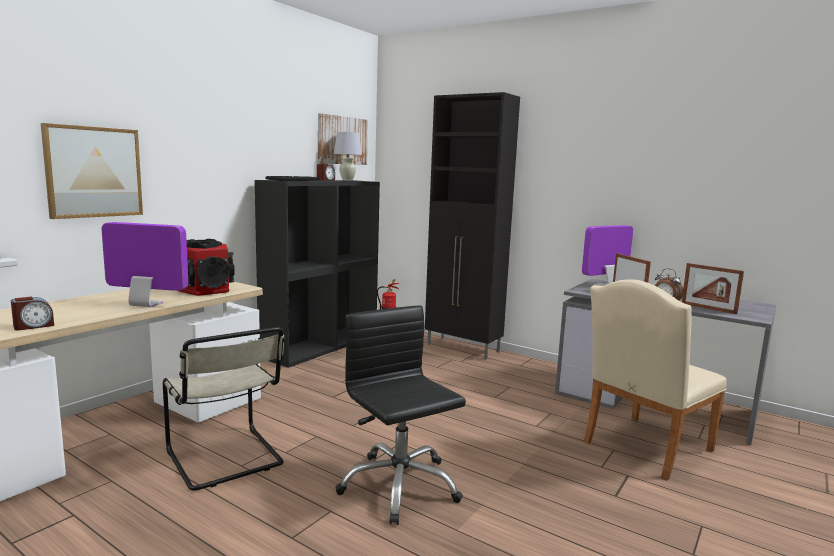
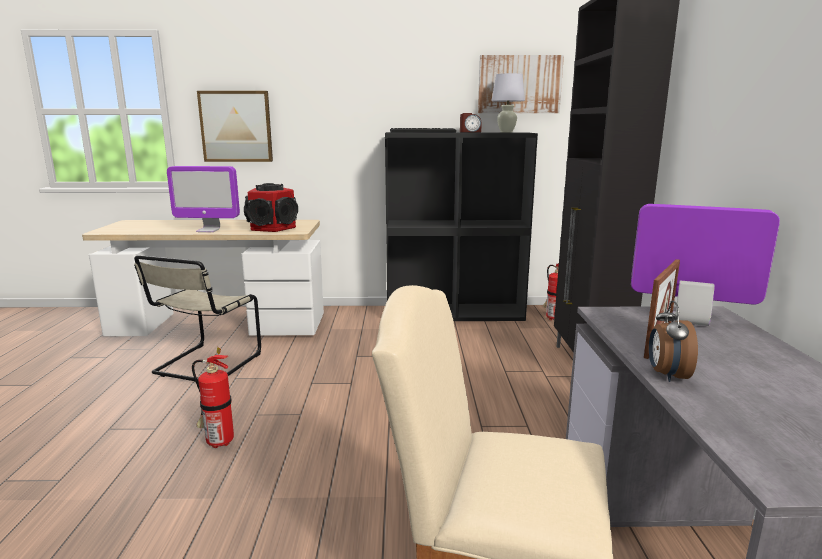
camera: 55 degrees right, 5 degrees up
(33, 326) = (128, 230): alarm clock -> none
(146, 304) = (208, 230): monitor -> monitor turned 120 degrees clockwise
(399, 486) = (217, 442): black office chair -> fire extinguisher
(708, 308) = (740, 416): picture frame -> none

